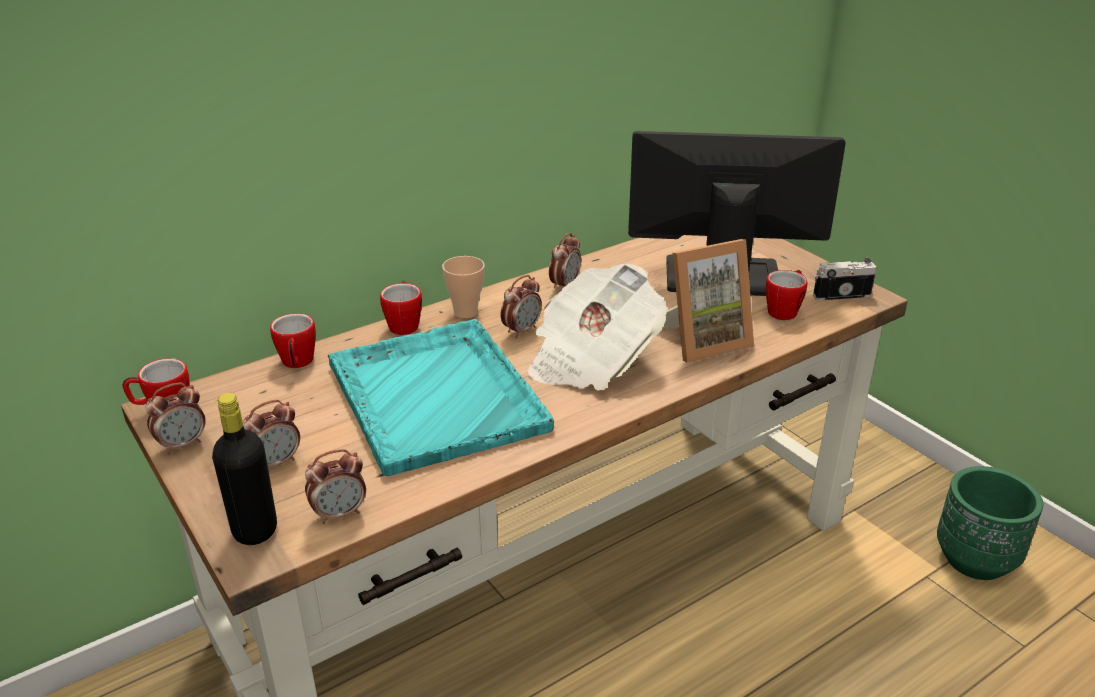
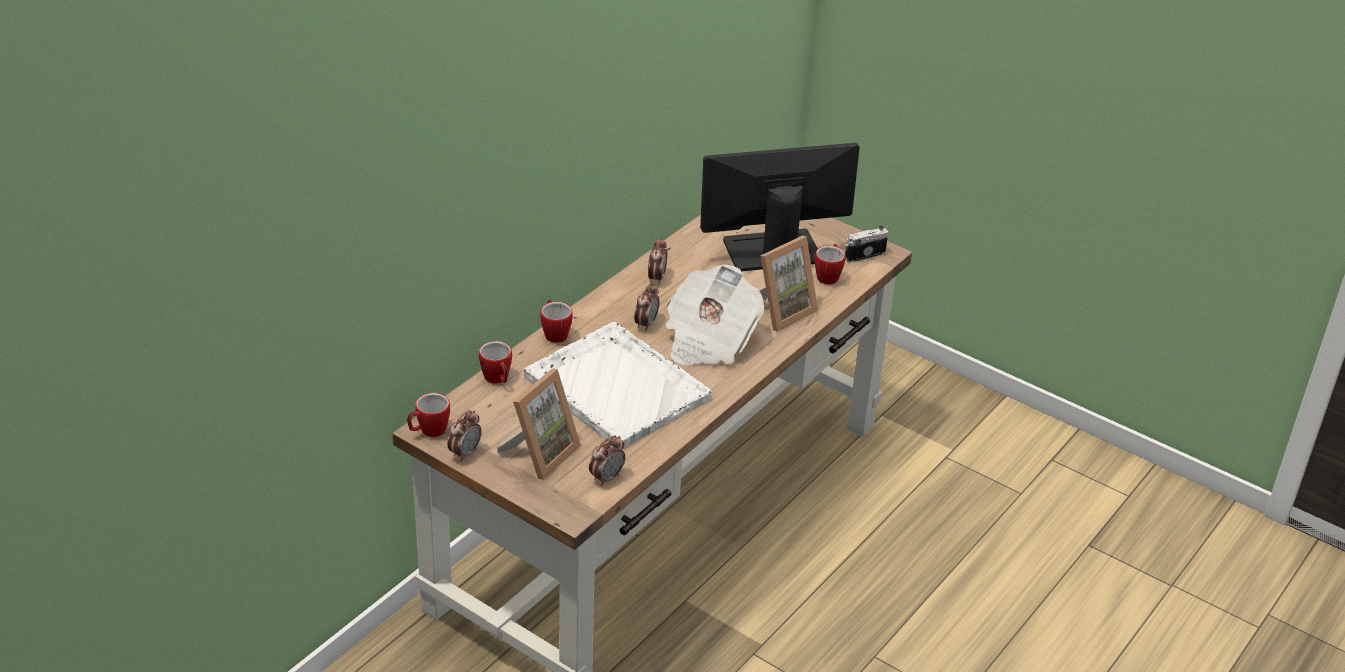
camera: 20 degrees left, 5 degrees up
(255, 530) = (560, 498): black bottle -> none
(276, 463) = (540, 453): alarm clock -> picture frame
(435, 395) = (615, 387): turquoise tray -> white tray
(465, 312) = (595, 315): cup -> none
(975, 559) = (978, 437): green planter -> none

